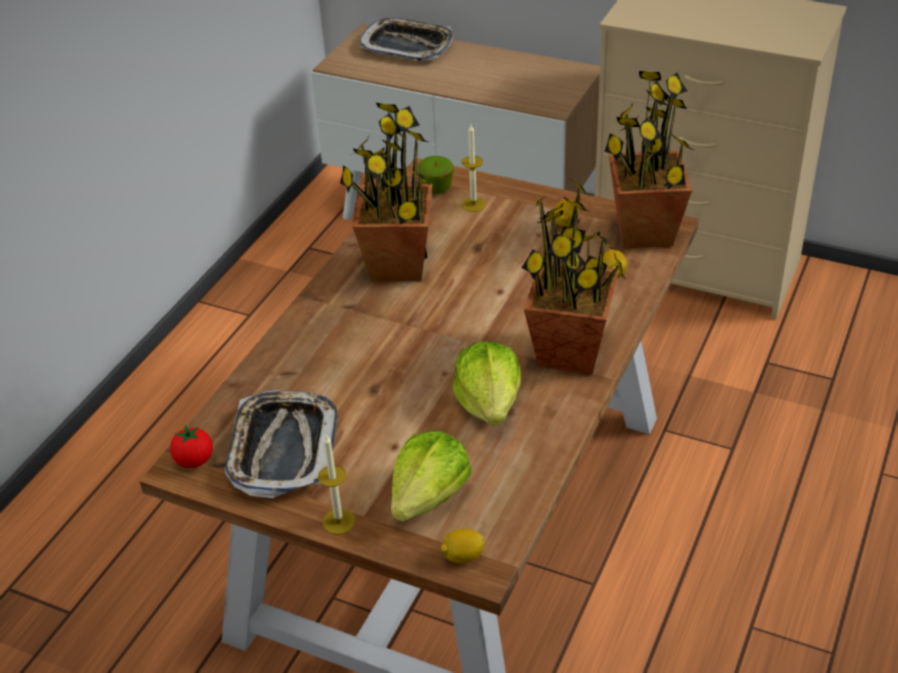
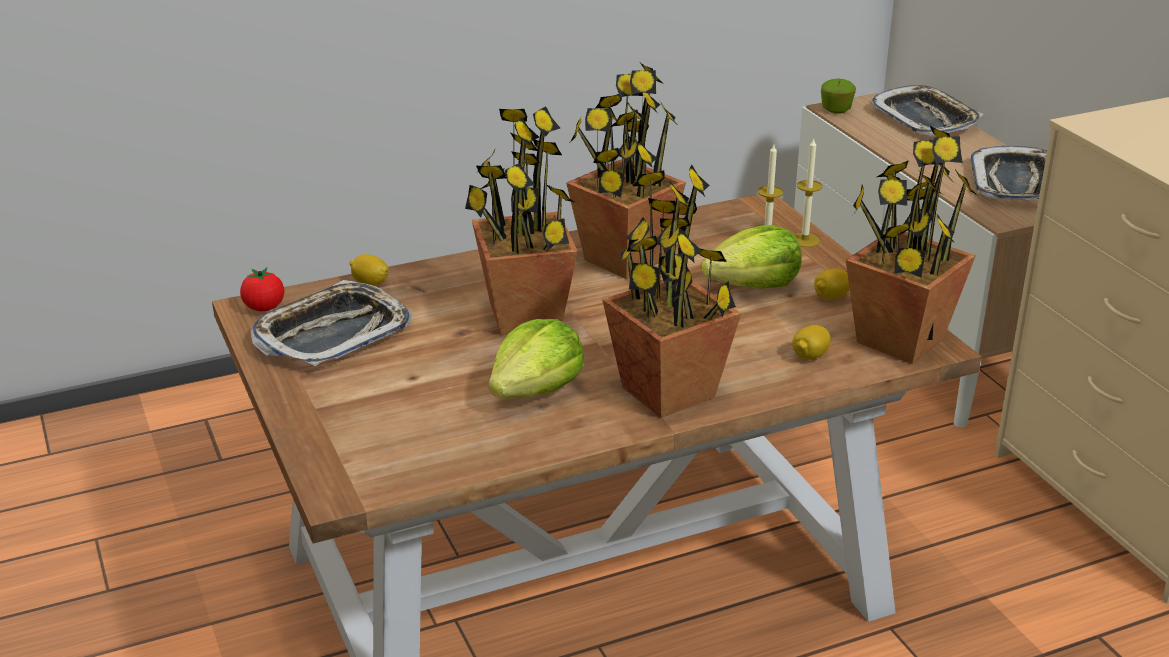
camera: 40 degrees right, 10 degrees down
(339, 521) = (291, 401): candle -> candle (804, 240)
(399, 351) = (525, 317): none -> potted plant
(429, 496) = (381, 424): lettuce -> lettuce (754, 285)
(436, 188) = (752, 220): apple -> apple (836, 110)
(463, 556) = (337, 478): lemon -> lemon (370, 283)
(528, 73) = (1017, 183): none -> tray

